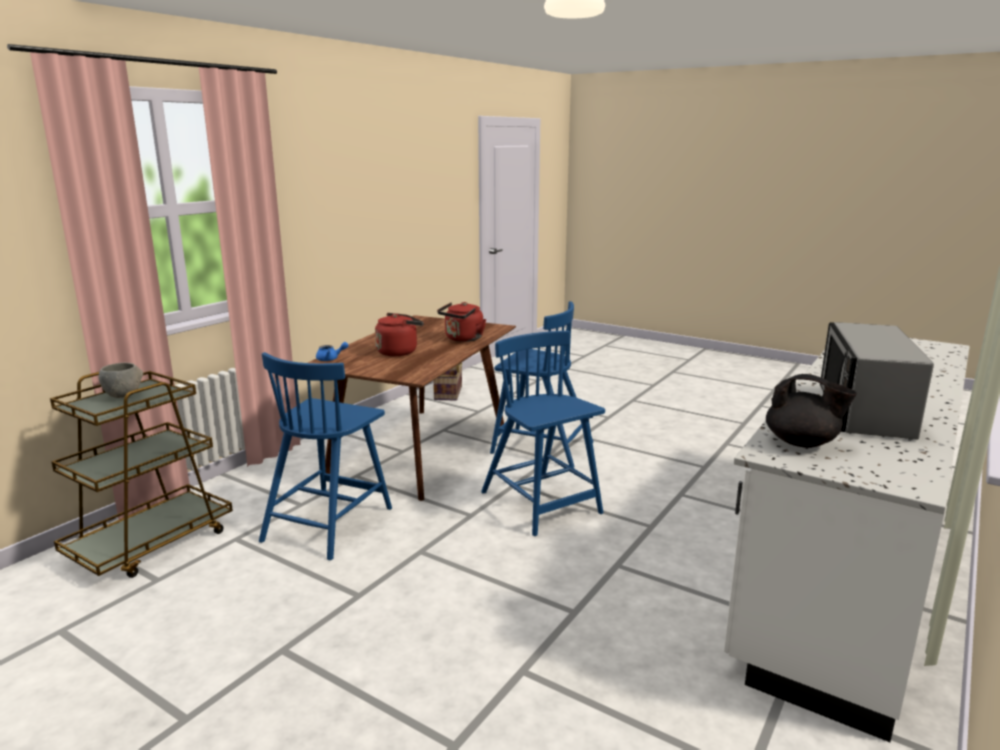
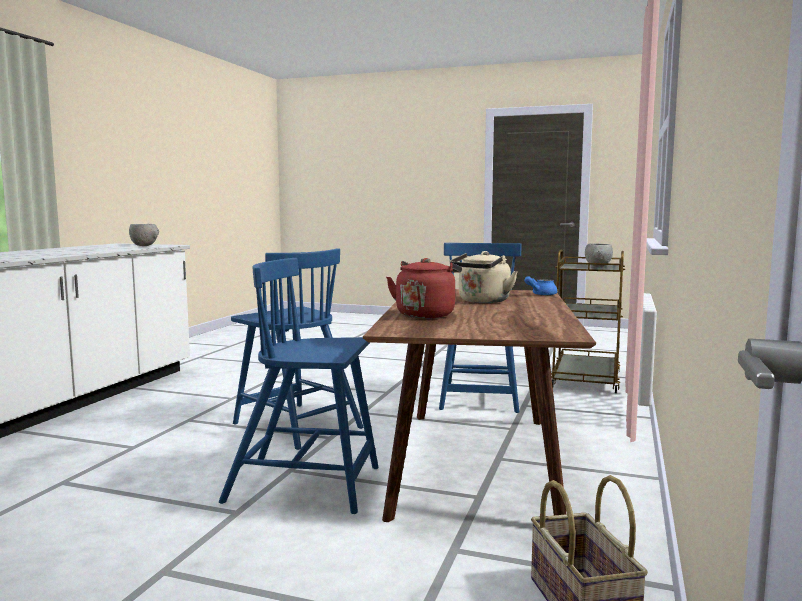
camera: 165 degrees right, 10 degrees down
(399, 352) = (482, 301): red kettle -> beige kettle
(802, 443) = (144, 246): black teapot -> grey bowl
(863, 412) = (74, 250): microwave -> none

